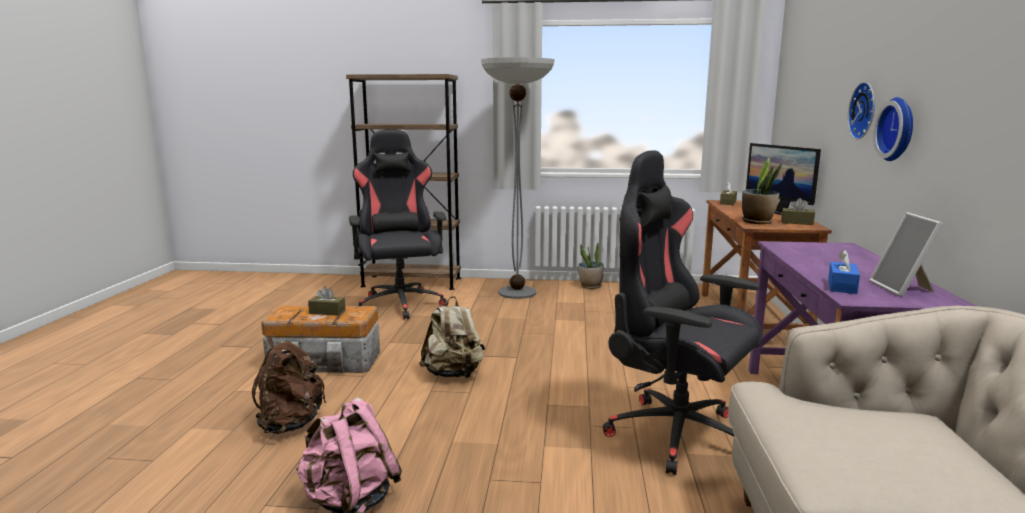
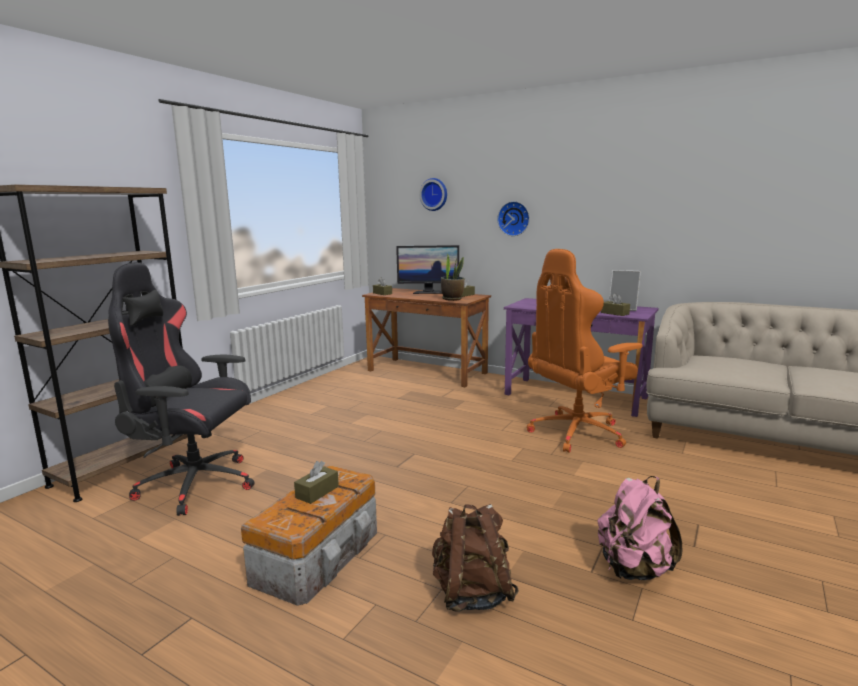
camera: 65 degrees left, 0 degrees up
(453, 374) = (425, 486): beige backpack -> none
(517, 293) = (260, 423): floor lamp -> none
(590, 286) = (294, 395): potted plant -> none
(680, 435) = (577, 433): black office chair -> orange office chair
(842, 286) = (615, 313): blue tissue box -> brown tissue box
(899, 129) = (556, 228): wall clock -> wall clock (434, 194)

